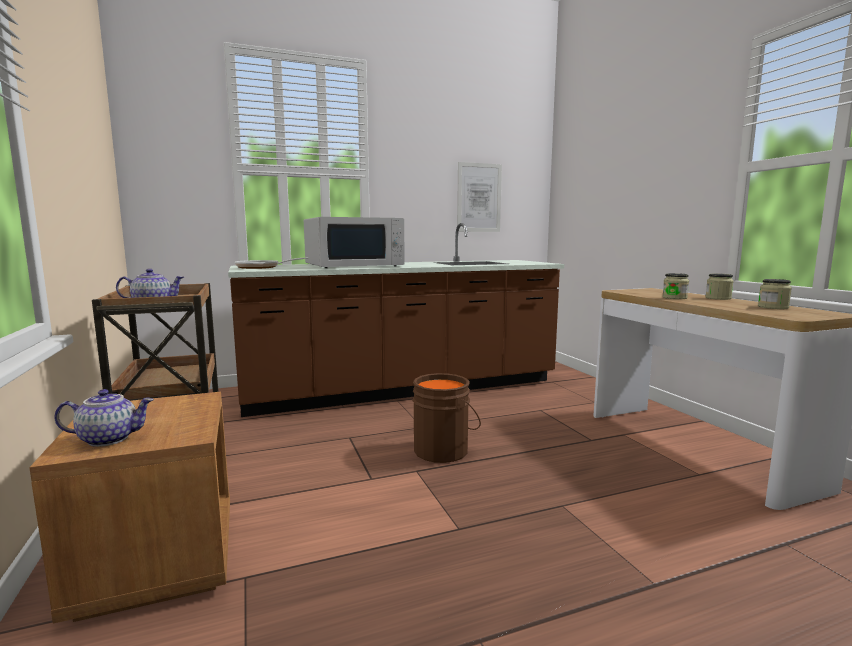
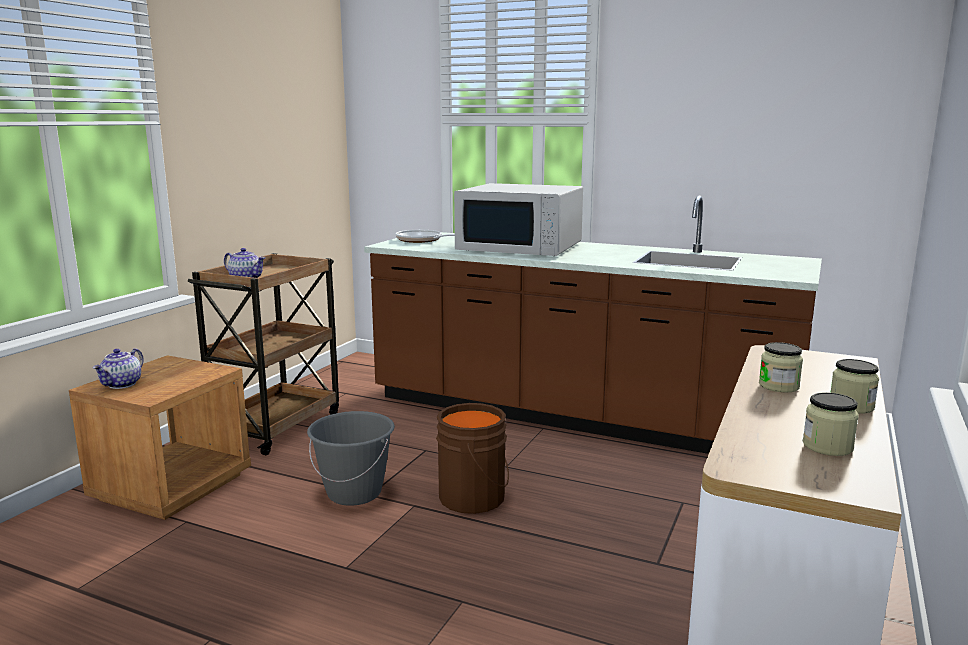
camera: 45 degrees right, 5 degrees up
(110, 438) = (122, 385): teapot -> teapot turned 75 degrees clockwise
(357, 482) = (354, 493): none -> grey bucket
(479, 197) = (773, 149): picture -> none

